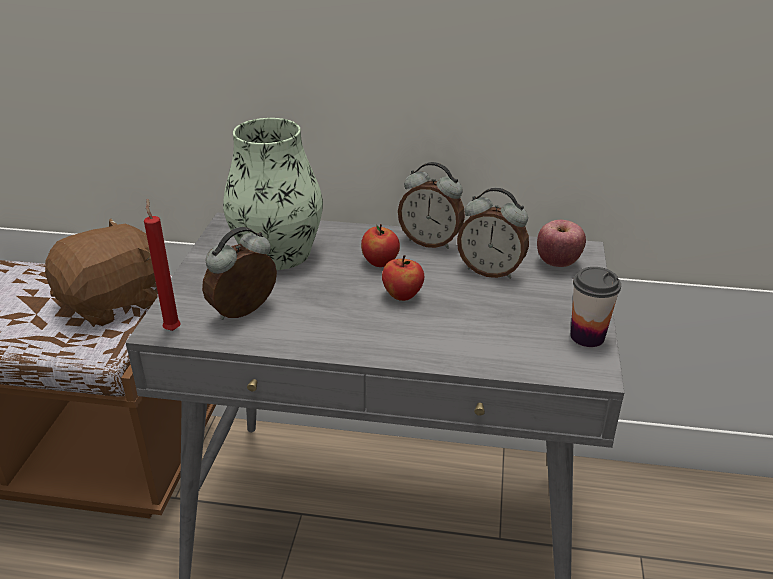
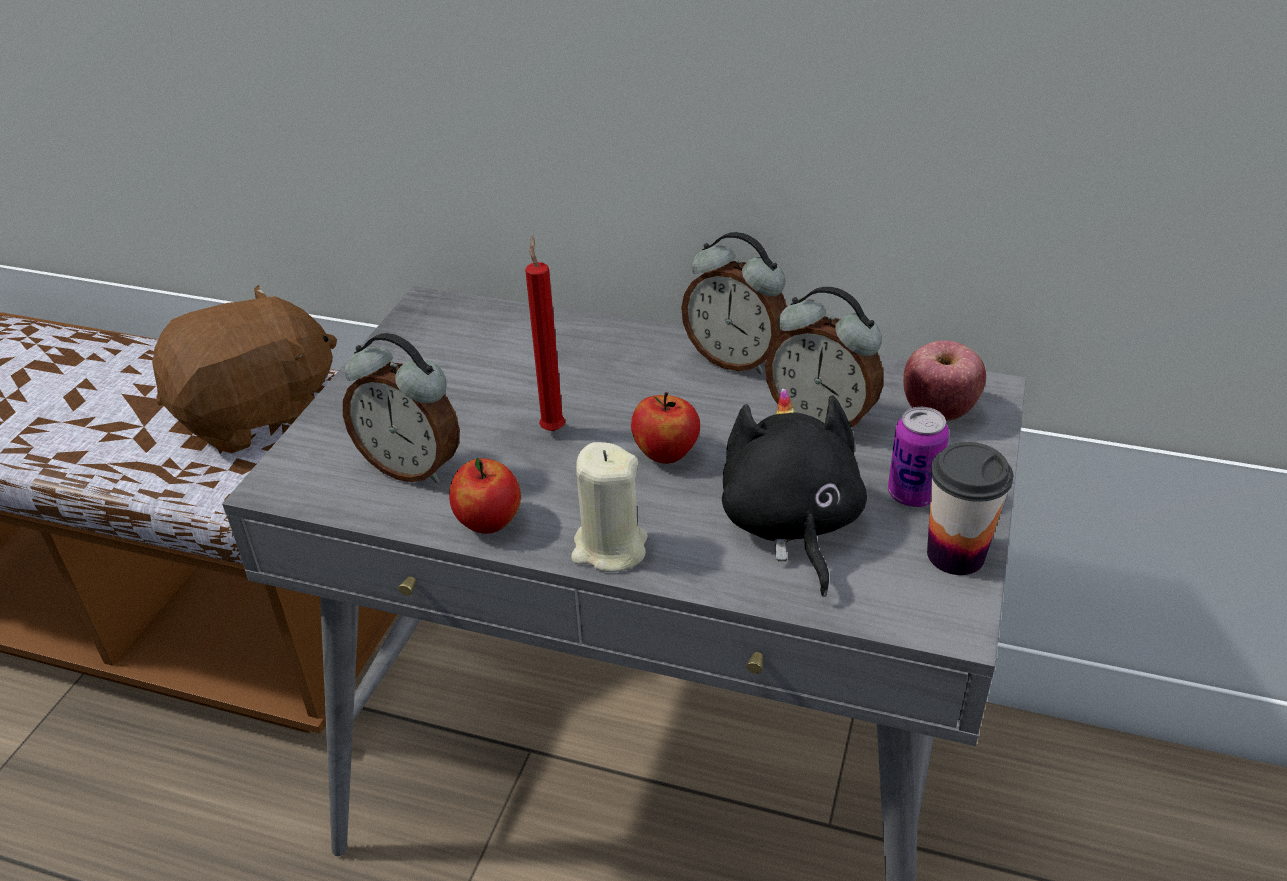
camera: 10 degrees right, 5 degrees up
(172, 328) = (296, 485): red candle -> red candle (553, 428)
(245, 313) = (412, 467): alarm clock -> alarm clock turned 120 degrees counterclockwise
(277, 253) = (487, 363): vase -> none
(380, 262) = (645, 392): apple -> apple (489, 522)
(382, 349) = (609, 548): none -> beige candle
(487, 328) = (791, 525): none -> black plush toy
(554, 307) = (912, 494): none -> can

